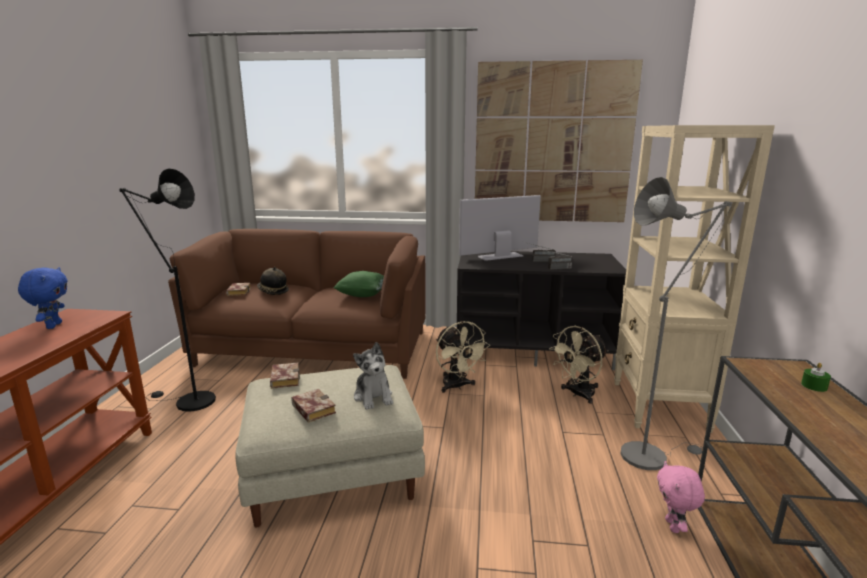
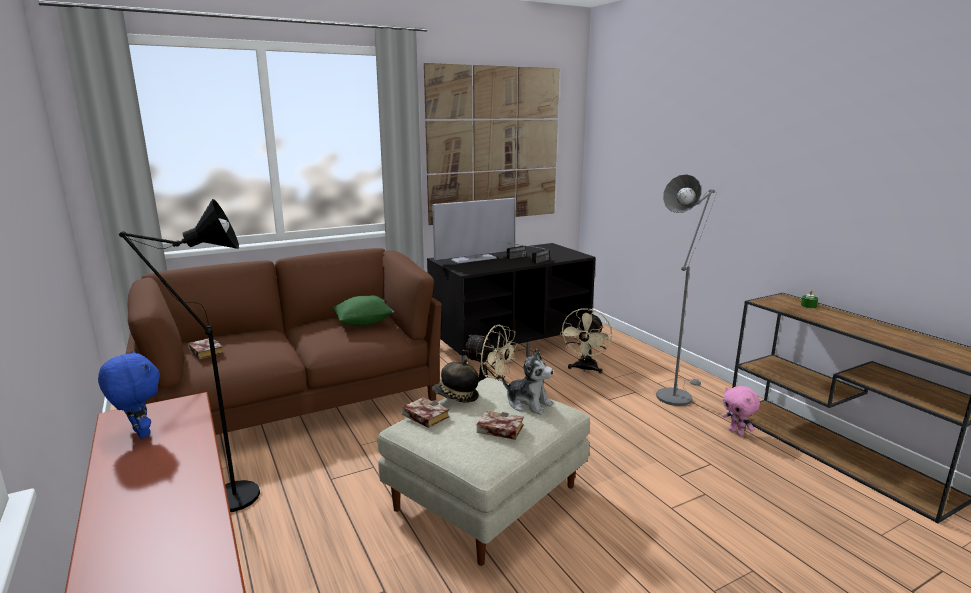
camera: 35 degrees left, 0 degrees up
(272, 291) = (250, 342): hat -> hat (455, 397)
(500, 256) = (474, 259): television -> television turned 150 degrees counterclockwise
(659, 406) = (644, 361): beige bookcase -> none

